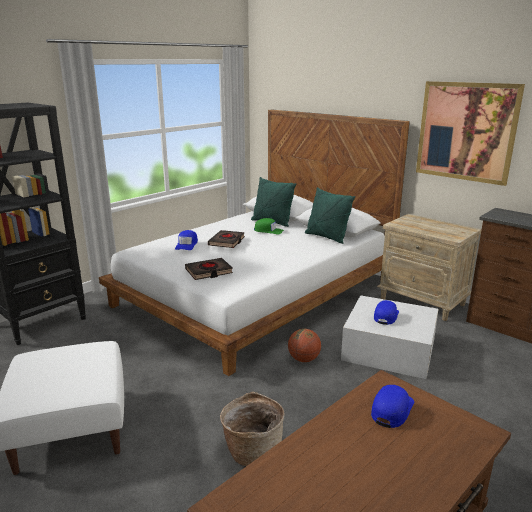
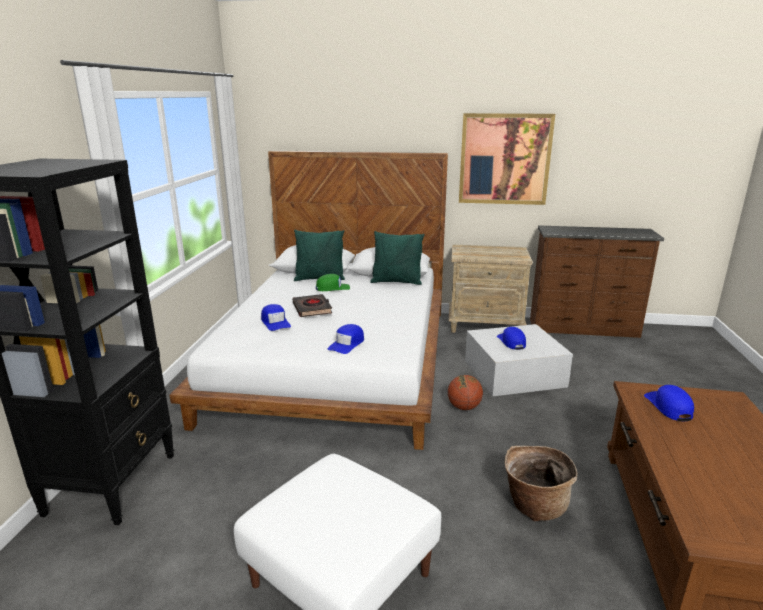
camera: 35 degrees left, 0 degrees up
(208, 272) = (347, 344): black book -> blue cap

